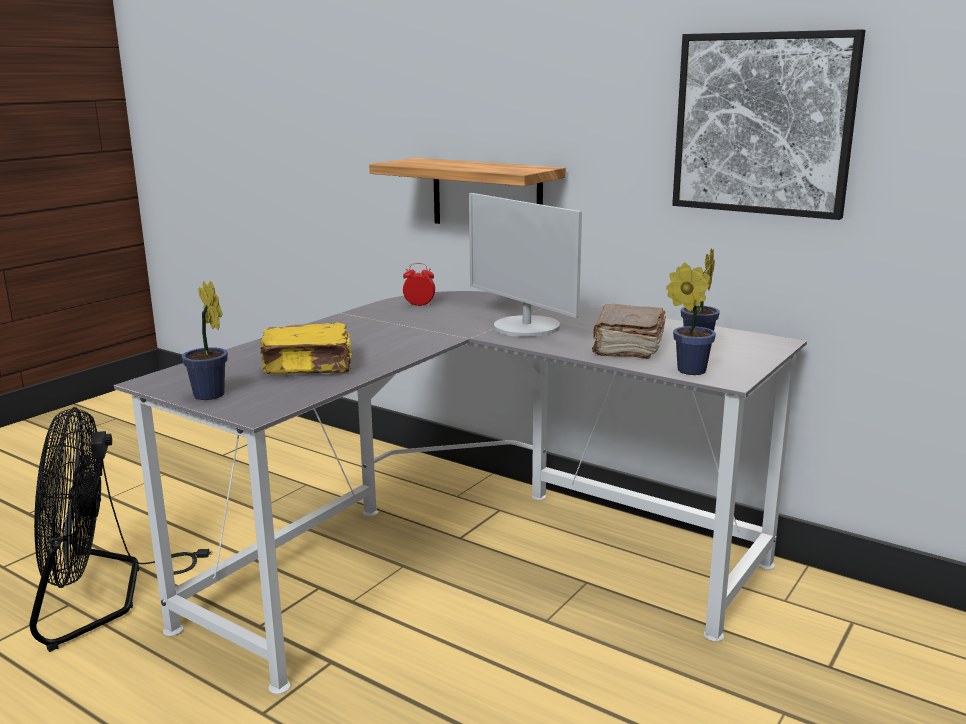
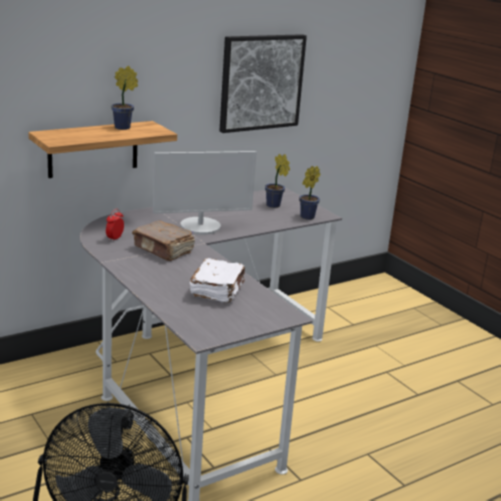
camera: 70 degrees left, 5 degrees up
(211, 396) = (249, 324): potted plant -> potted plant (124, 128)
(309, 366) = (218, 290): yellow book -> white book
(627, 346) = (259, 217): brown book -> brown book (163, 250)

